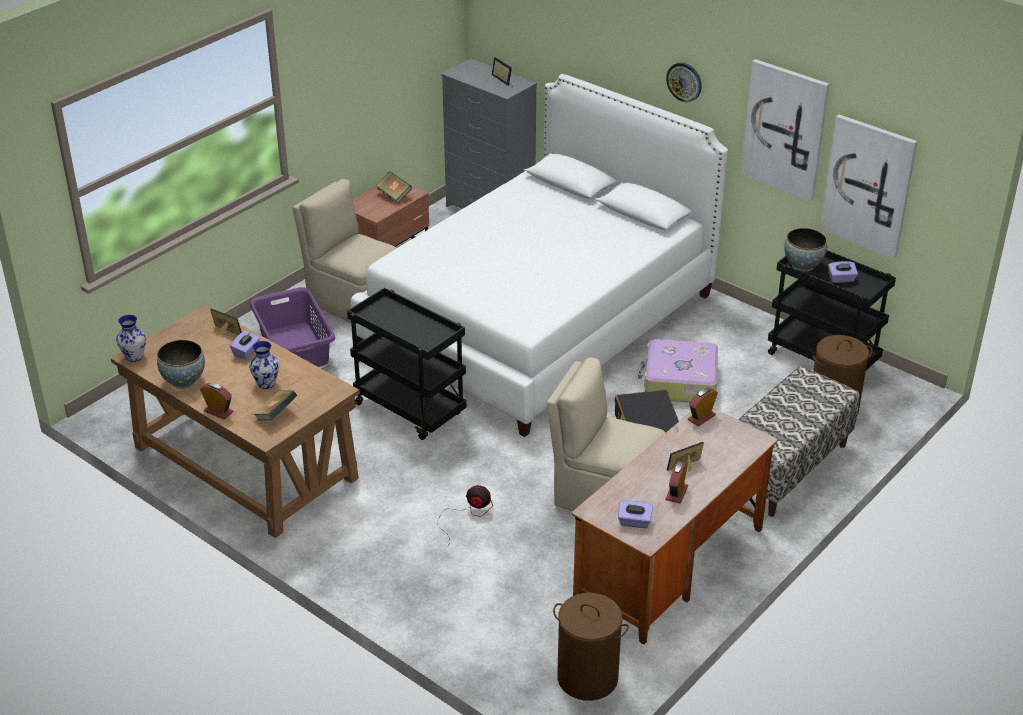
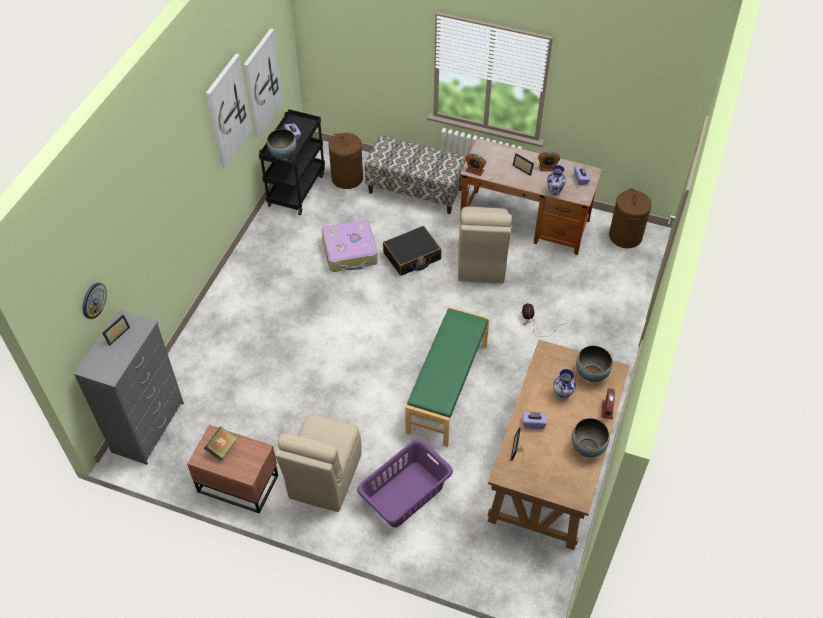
camera: 110 degrees left, 15 degrees up
(134, 357) = (579, 497): vase -> vase (555, 191)
(276, 415) = (591, 374): book -> bowl
(411, 410) = (446, 388): black cart -> green bench
(539, 320) = (306, 345): white bed -> none
(684, 81) = (181, 164): wall clock -> wall clock (93, 300)

